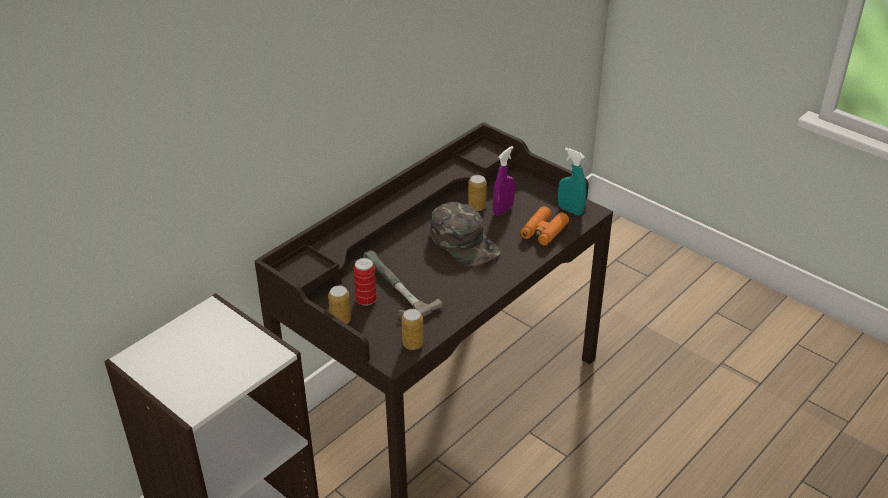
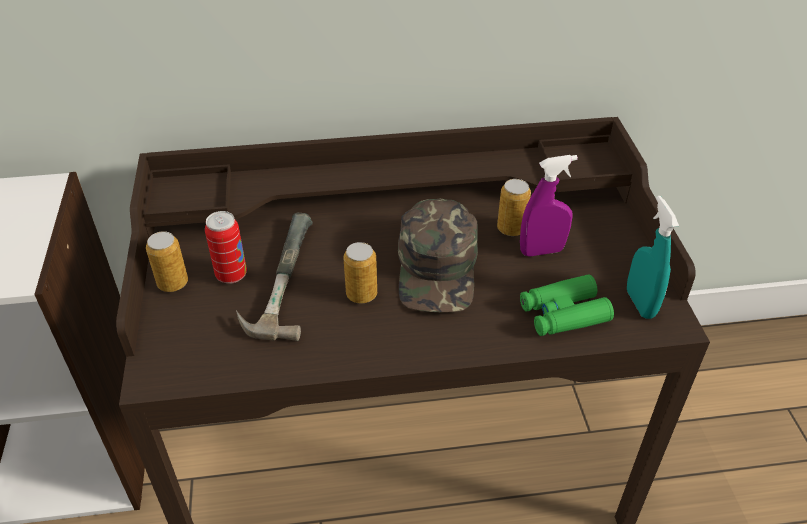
camera: 40 degrees right, 5 degrees up
(413, 344) = (202, 370): can -> can (361, 294)
(543, 231) = (563, 313): orange binoculars -> green binoculars

